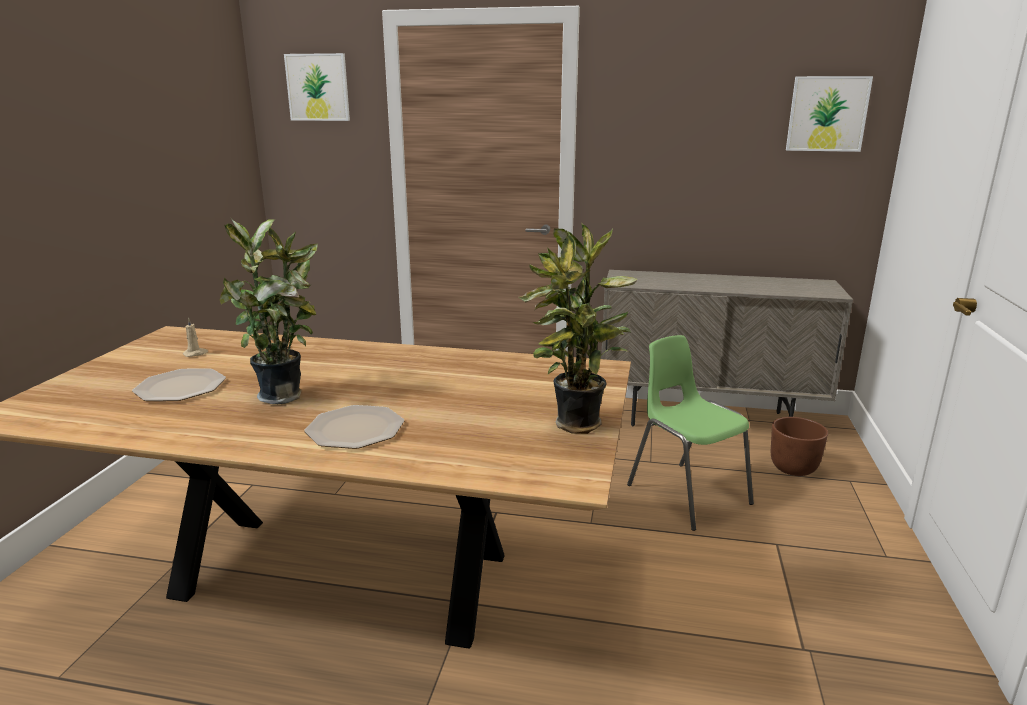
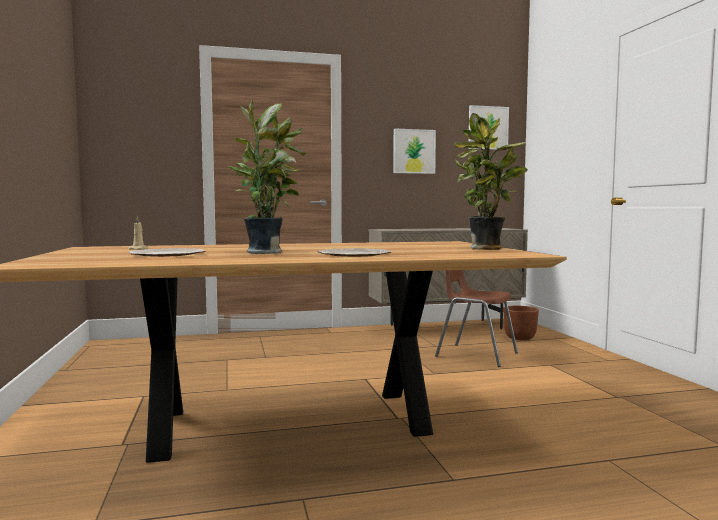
camera: 25 degrees left, 15 degrees down
(318, 87) = (141, 96): picture -> picture (414, 151)
(687, 494) = (475, 355): green chair -> brown chair

